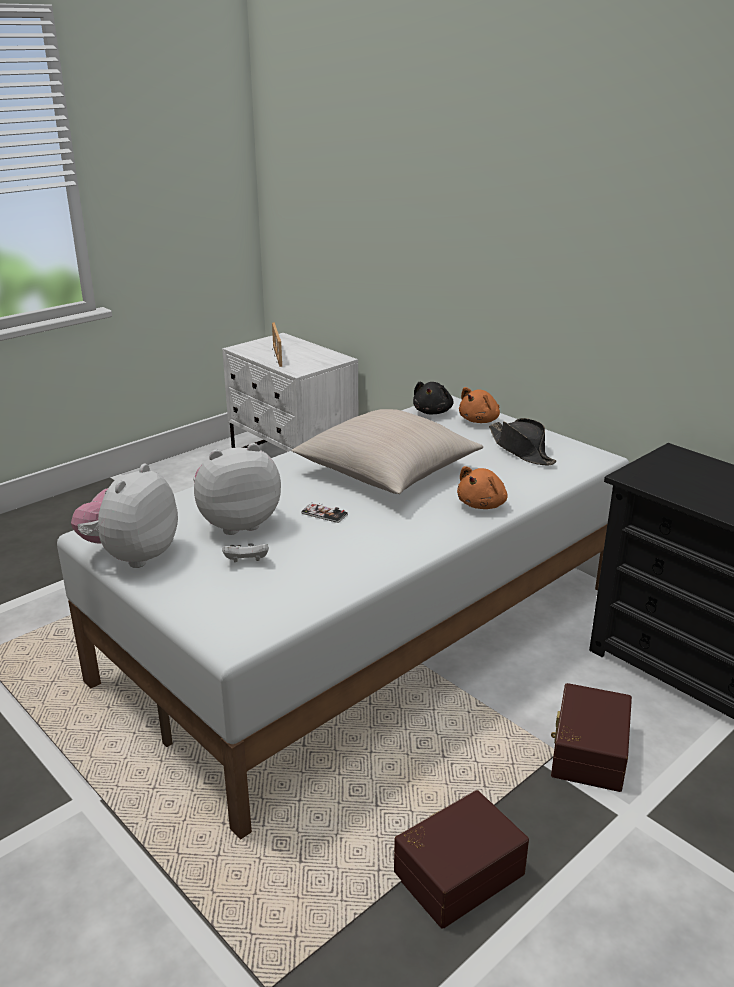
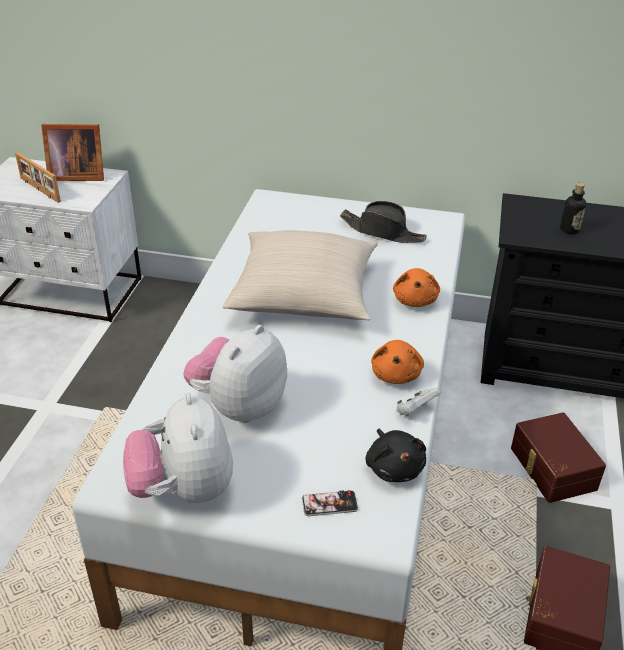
camera: 35 degrees left, 10 degrees up
(246, 562) = (298, 445): white game controller -> white game controller (415, 411)
(315, 353) = (76, 175): none -> picture frame
(324, 514) = (303, 362): phone -> phone (329, 504)
(433, 412) = (268, 213): black plush toy -> black plush toy (394, 467)
(480, 420) = (317, 210): orange plush toy -> orange plush toy (396, 374)
(701, 487) = (569, 230): none -> bottle

